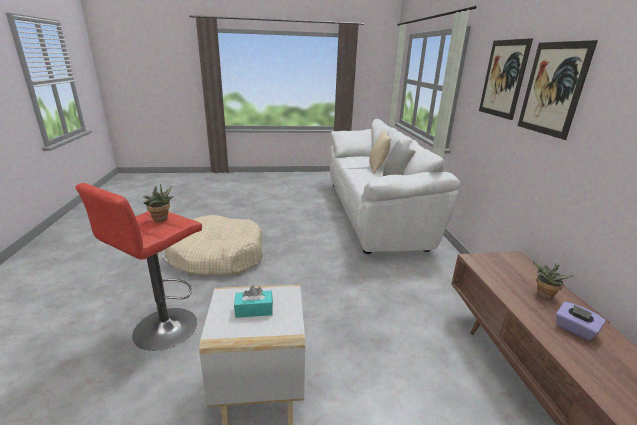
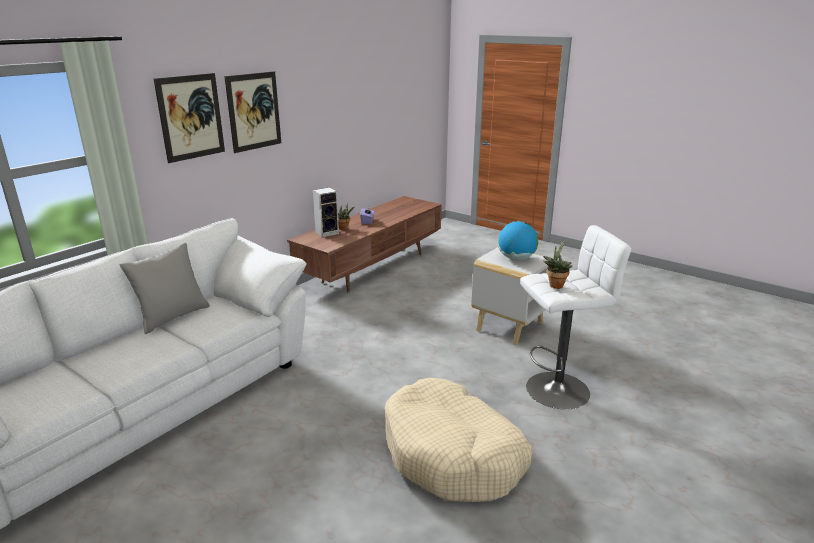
camera: 135 degrees left, 0 degrees up
(164, 328) = (558, 390): red stool -> white stool
(254, 310) = (516, 259): turquoise tissue box -> globe
(377, 168) = (86, 356): beige pillow -> none
(532, 278) = (327, 232): none -> speaker

